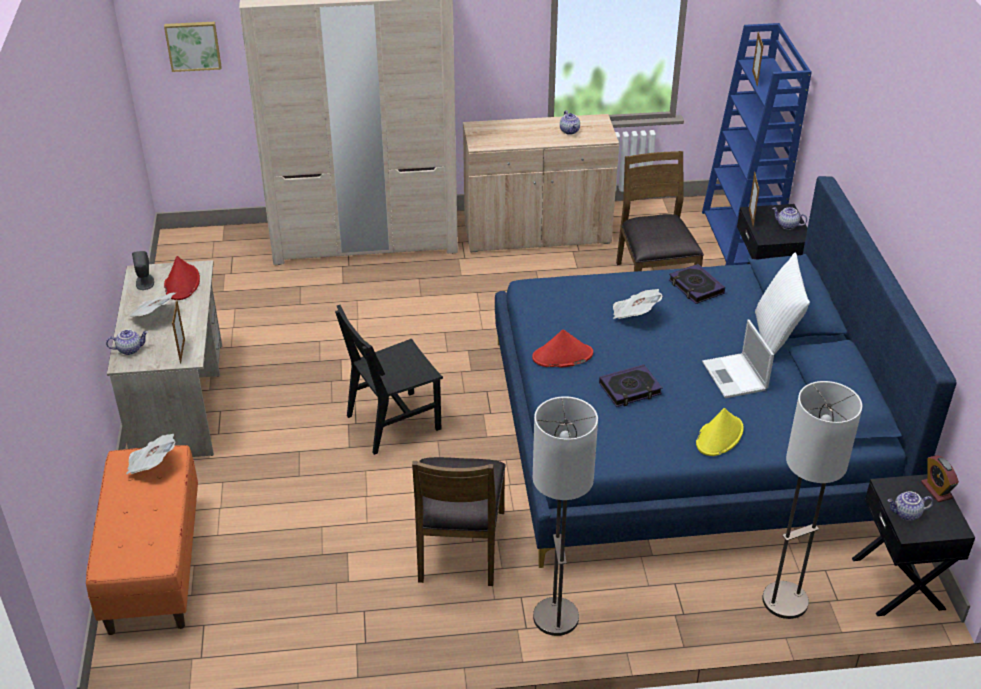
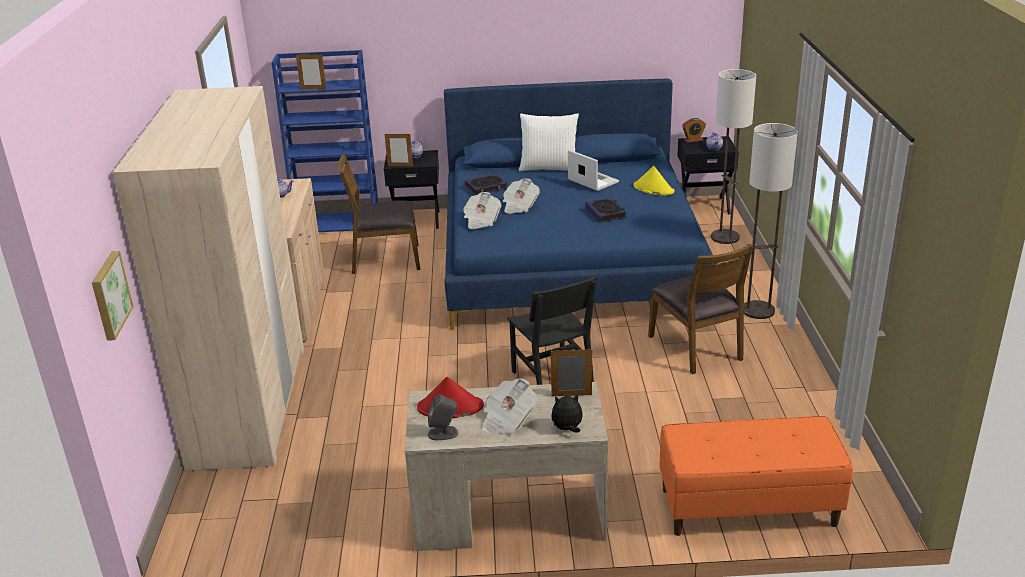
camera: 85 degrees left, 10 degrees down
(130, 349) = (567, 429): teapot -> plush toy
(152, 464) = (693, 443): newspaper -> newspaper (481, 221)
(459, 546) = (696, 347): brown chair -> brown chair turned 60 degrees clockwise
(562, 356) = (567, 234): red hat -> none
(735, 377) = (592, 181): laptop -> laptop turned 120 degrees counterclockwise

